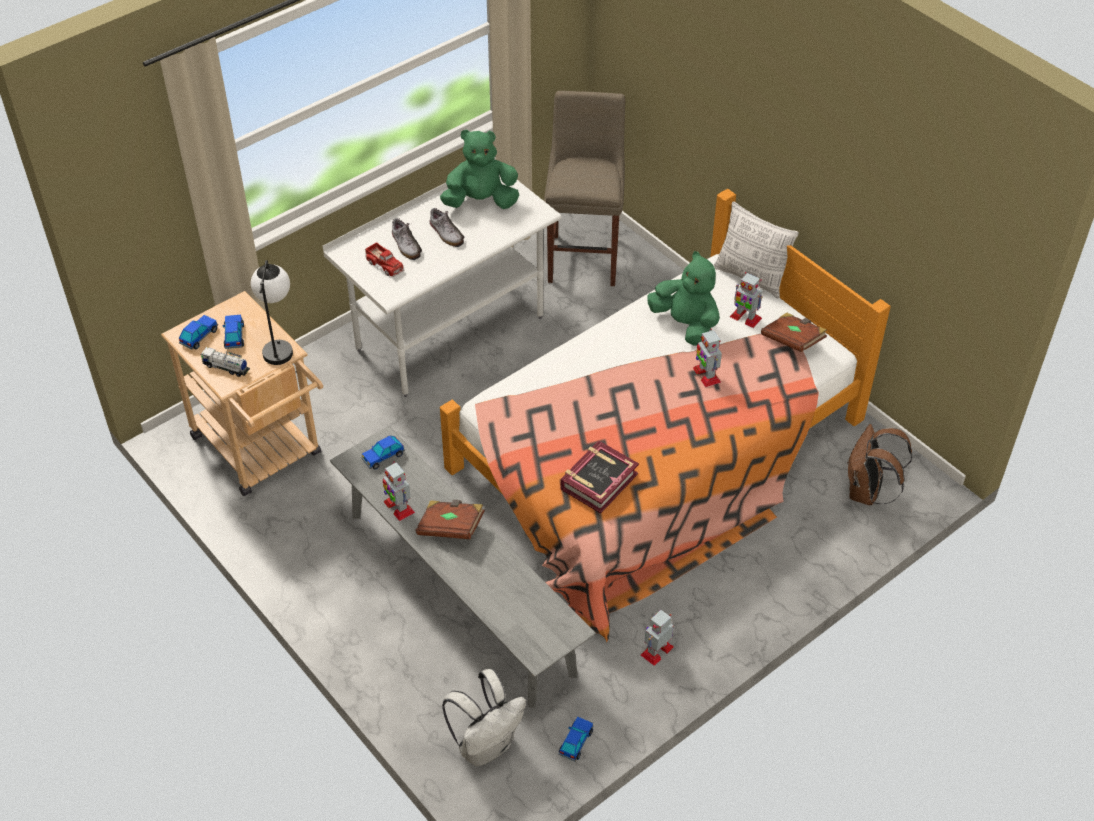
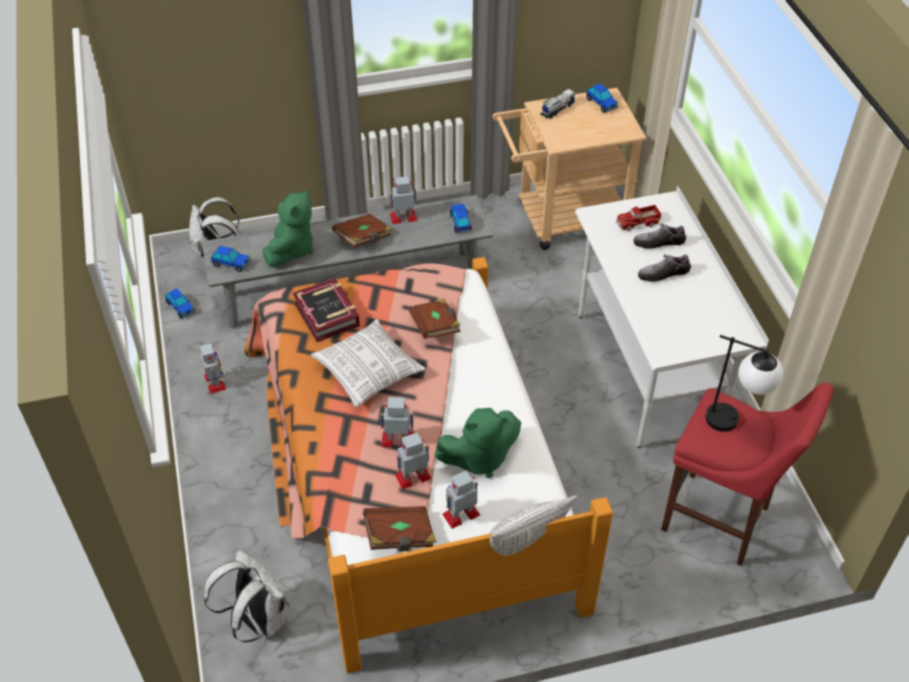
camera: 115 degrees right, 0 degrees up
(234, 336) = (591, 120): toy car -> toy car (231, 263)
(279, 345) = (566, 139): table lamp -> table lamp (735, 423)
(481, 201) = (703, 313): green plush toy -> green plush toy (291, 249)
(565, 397) = (435, 327): none -> brown book
(584, 257) = (720, 521): beige stool -> red stool
(648, 423) = (368, 371): none -> pillow
(734, 353) = (413, 476): none -> toy robot
(867, 492) = (257, 620): brown backpack -> white backpack

